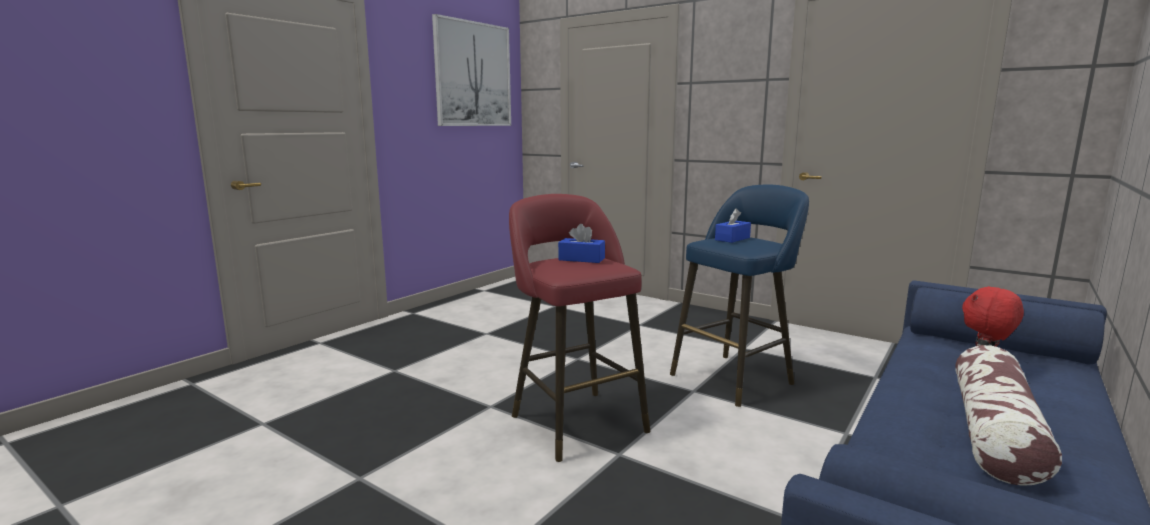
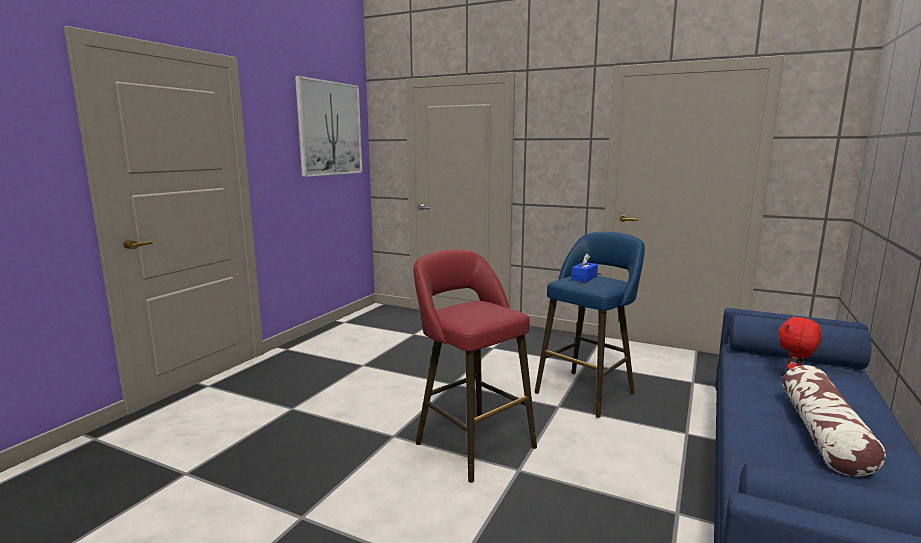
camera: 10 degrees left, 0 degrees up
(581, 259) = (476, 306): blue tissue box -> none

